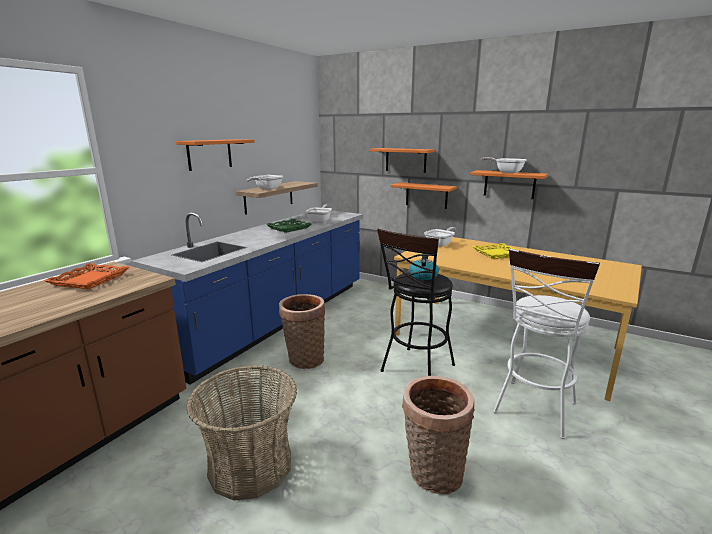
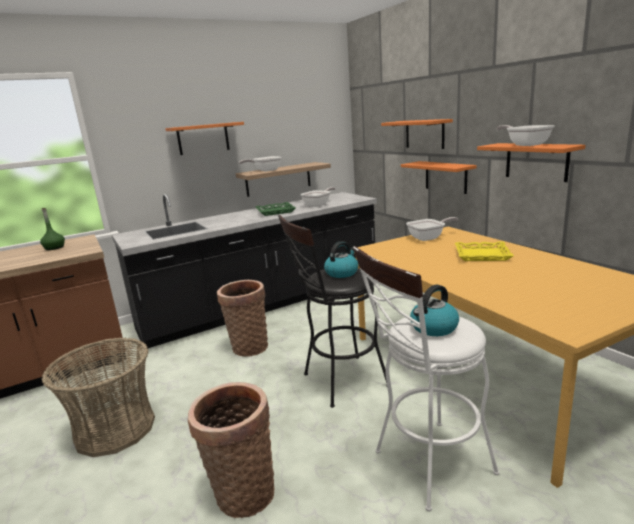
camera: 30 degrees right, 0 degrees up
(89, 280) = (54, 248): orange tray -> green bottle
(277, 320) = (265, 304): blue counter -> black counter
(552, 305) = (433, 328): none -> kettle

